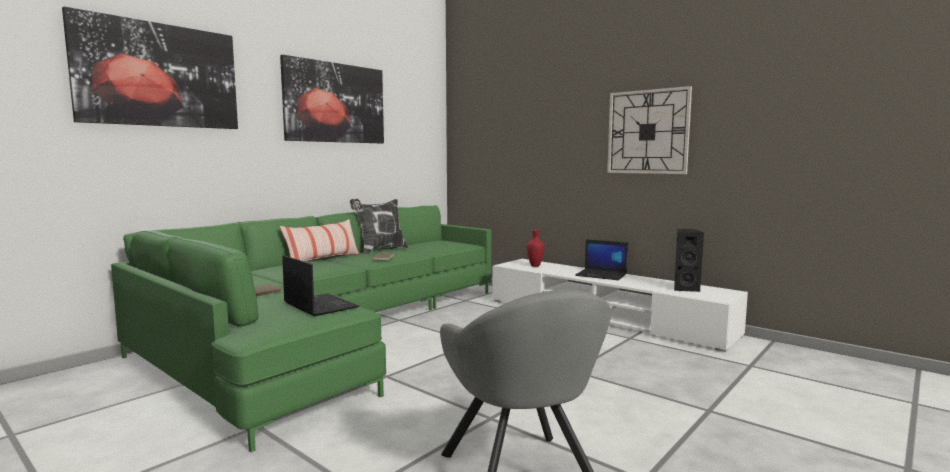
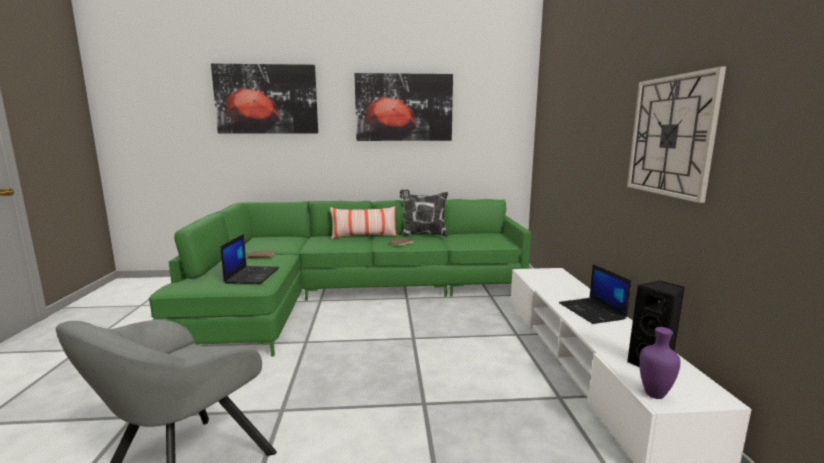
camera: 45 degrees right, 5 degrees up
(535, 266) = (550, 280): red vase -> none
(712, 298) = (654, 394): none -> purple vase

